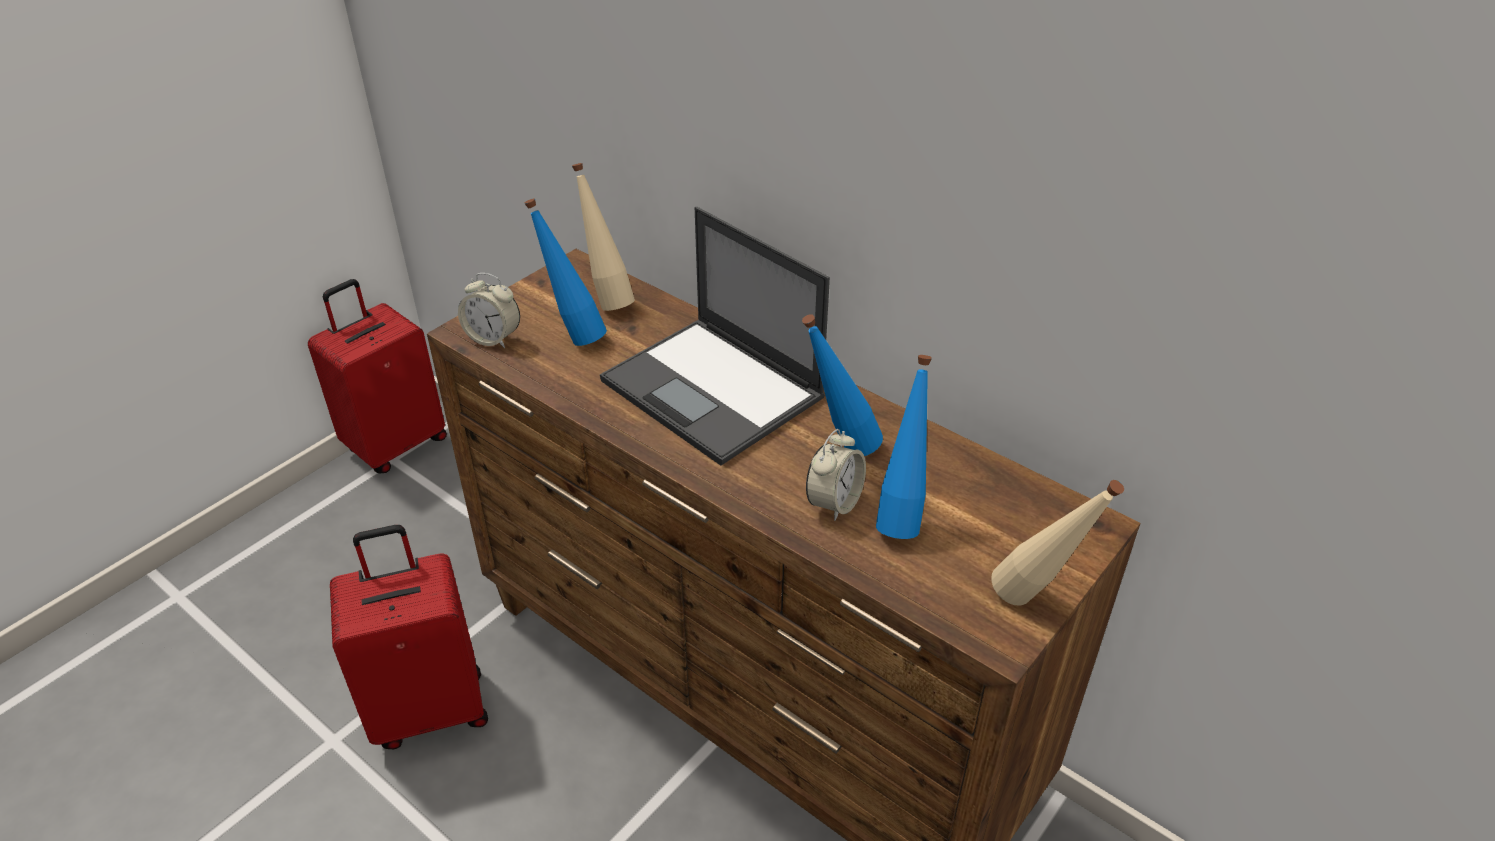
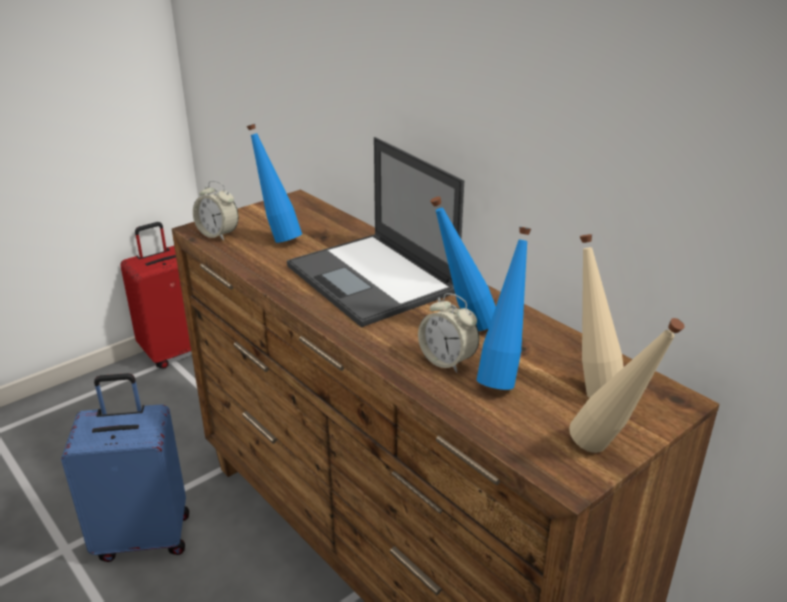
camera: 10 degrees right, 10 degrees down
(430, 708) = (144, 535): red suitcase -> blue suitcase
(607, 300) = (311, 219): beige bottle -> beige bottle (589, 386)
(834, 502) = (447, 361): alarm clock -> alarm clock turned 90 degrees clockwise

